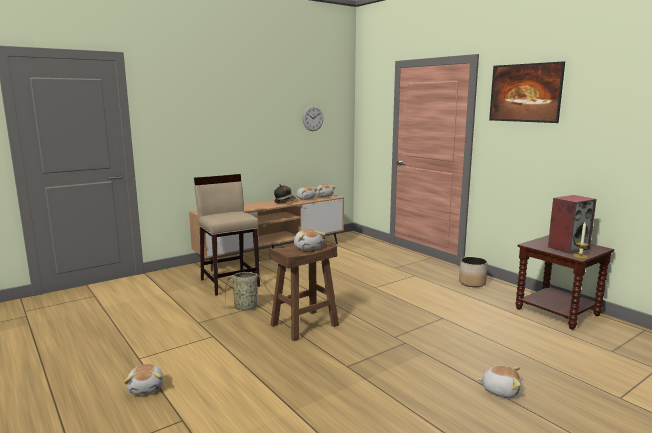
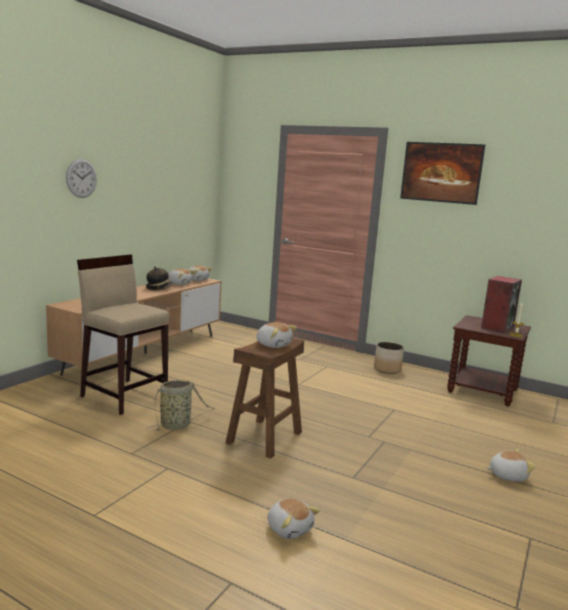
camera: 25 degrees left, 0 degrees up
(147, 387) = (143, 552): plush toy -> plush toy (289, 528)
(313, 118) = (181, 185): wall clock -> wall clock (81, 178)

